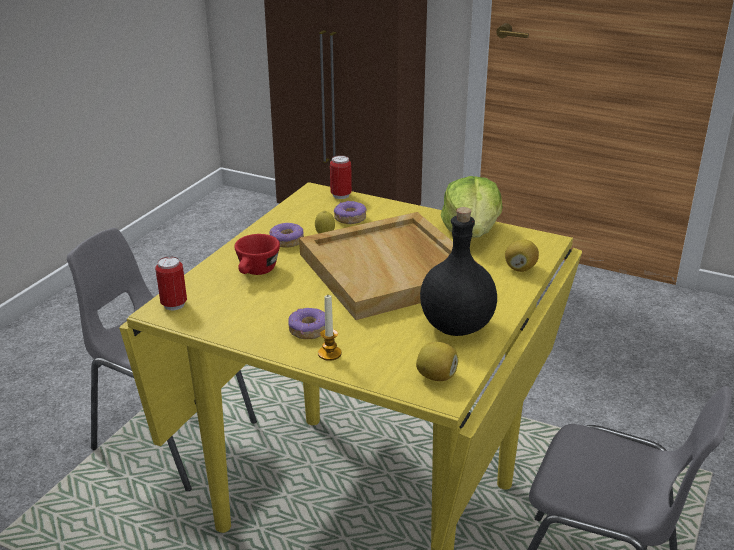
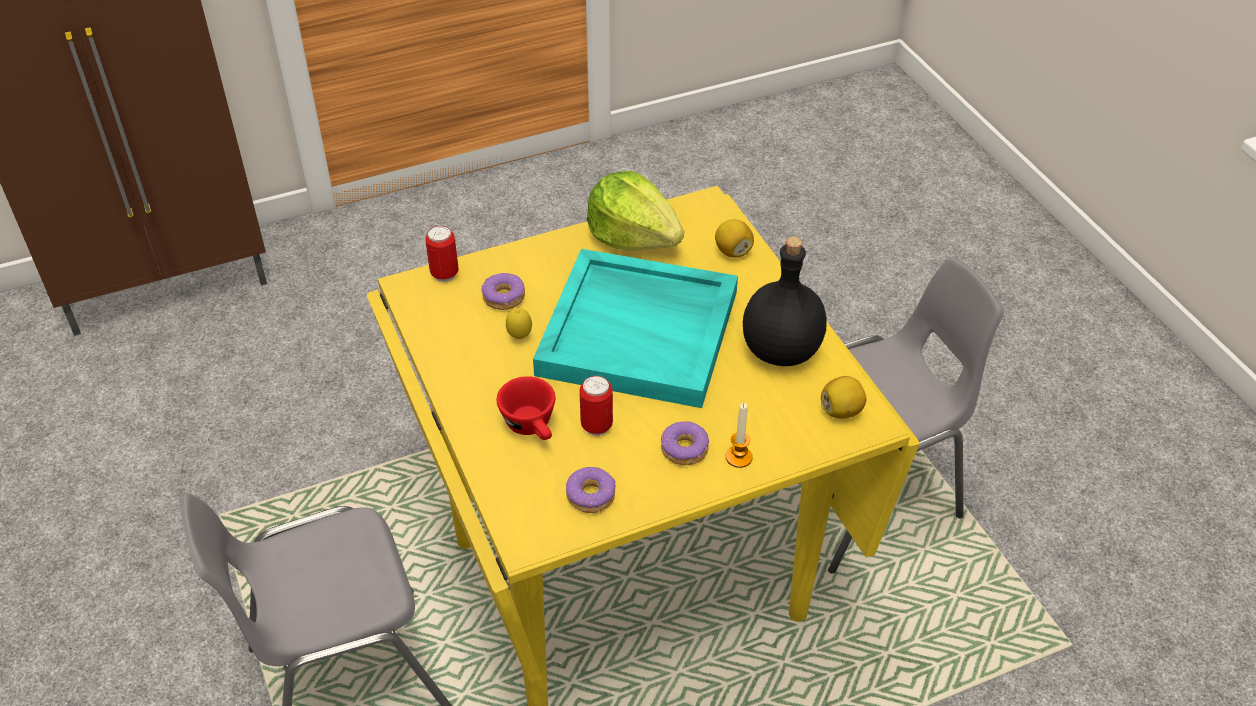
camera: 50 degrees left, 15 degrees up
(174, 304) = (526, 524): can -> can (596, 426)
(287, 241) = (494, 369): donut -> donut (591, 496)
(391, 270) = (640, 332): beige tray -> turquoise tray

